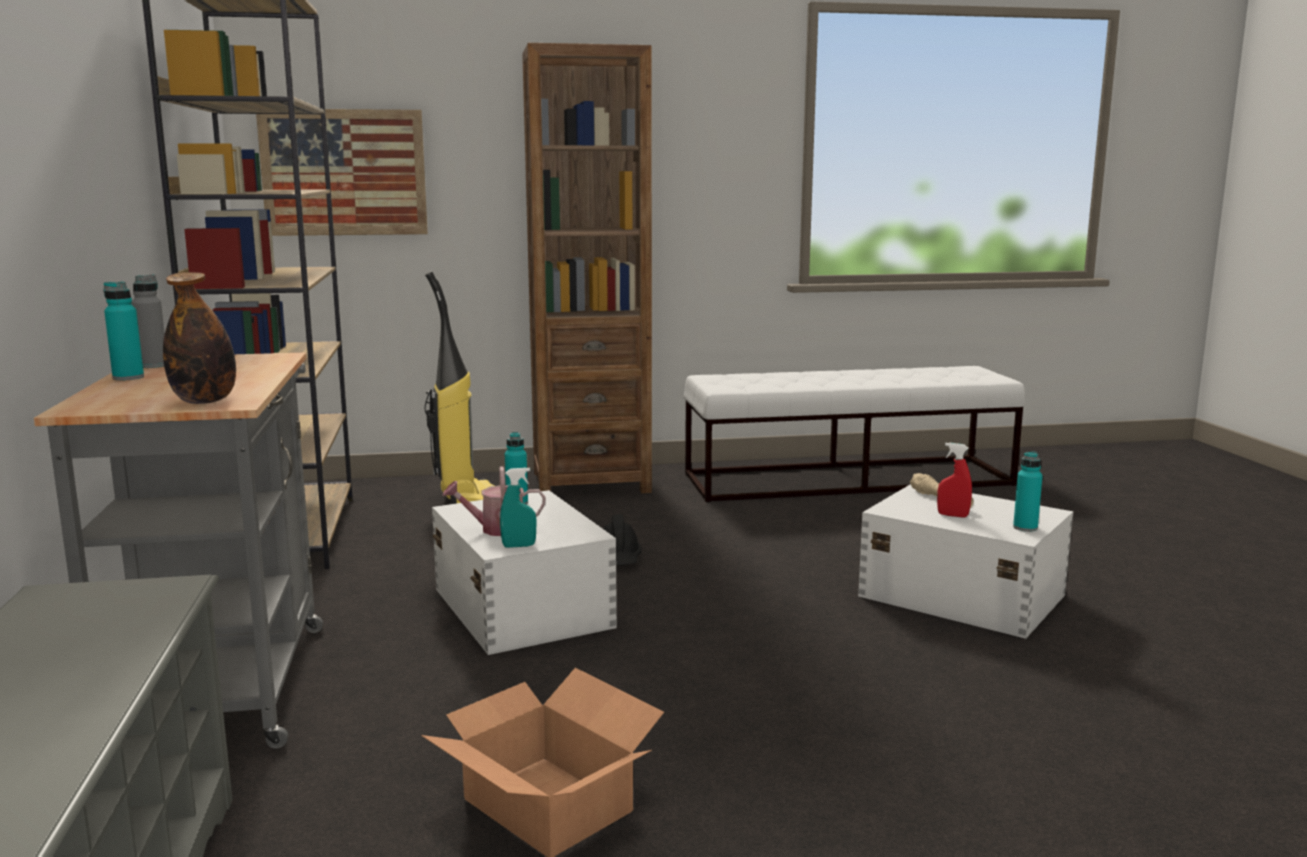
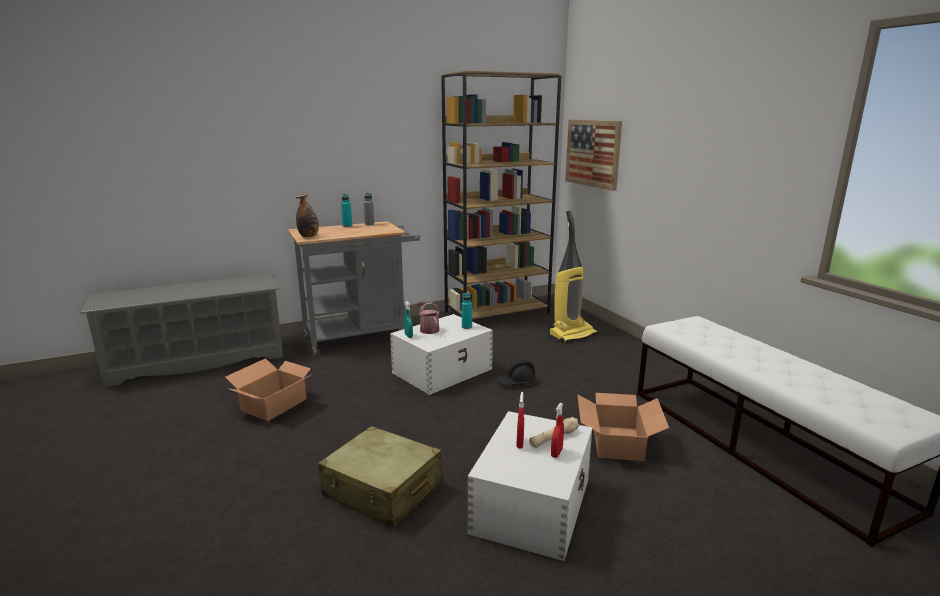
camera: 75 degrees right, 5 degrees up
(590, 482) = (636, 356): brown bookcase -> none
(826, 532) = (618, 442): none -> cardboard box
(924, 688) = (383, 489): none -> beige suitcase
(975, 503) = (556, 453): none -> red spray bottle
(1025, 528) = (508, 473): turquoise bottle -> none

